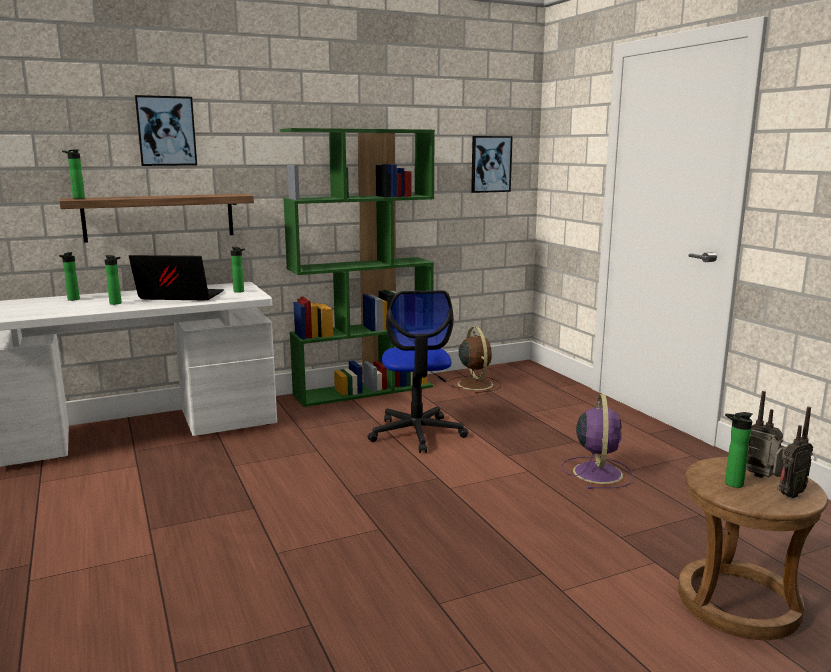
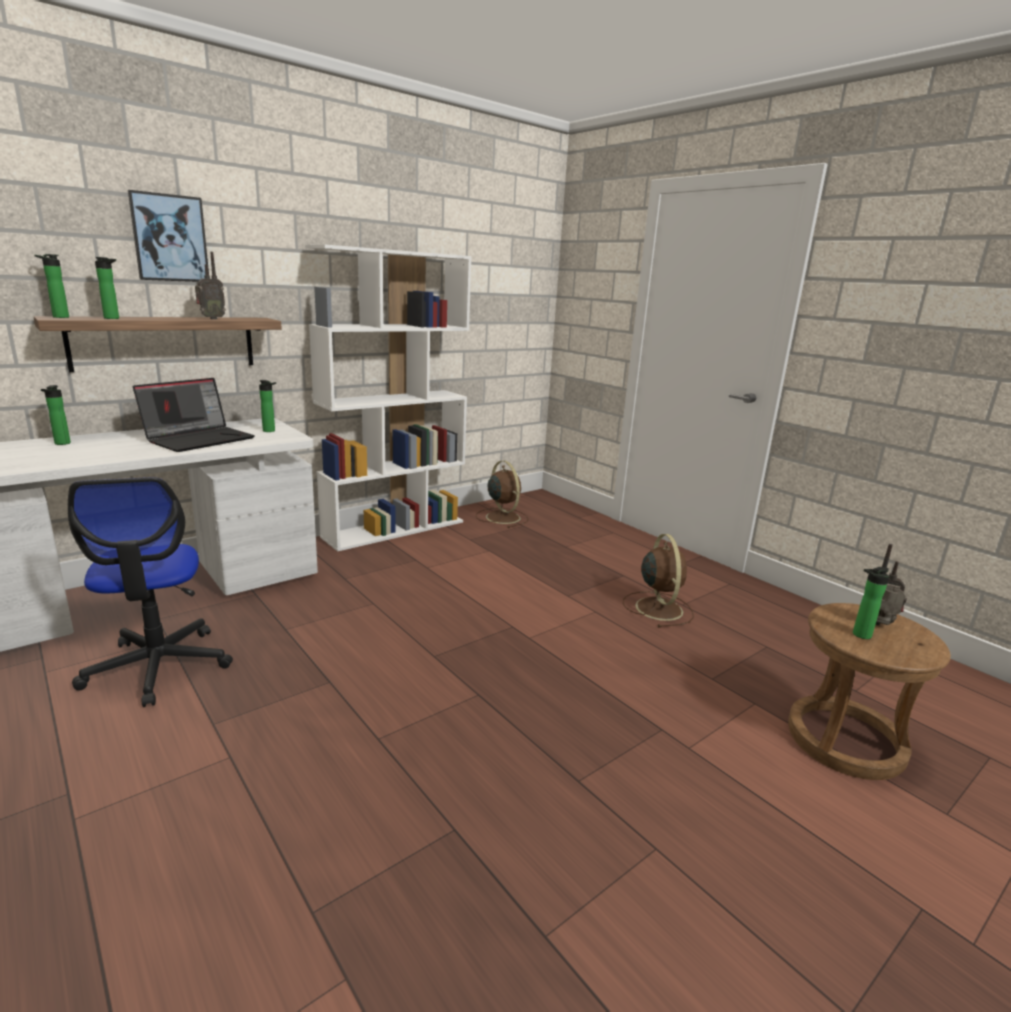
camera: 15 degrees left, 5 degrees up
(117, 303) = (125, 448): bottle -> bottle (113, 318)
(178, 297) = (200, 439): laptop -> laptop turned 135 degrees clockwise
(364, 390) = (394, 529): green bookcase -> white bookcase
(417, 434) = (469, 576): office chair -> office chair (158, 666)
(490, 164) = (514, 295): picture -> none
(597, 472) = (658, 608): purple fan -> brown fan
(786, 494) = (912, 643): radio -> radio (211, 319)

